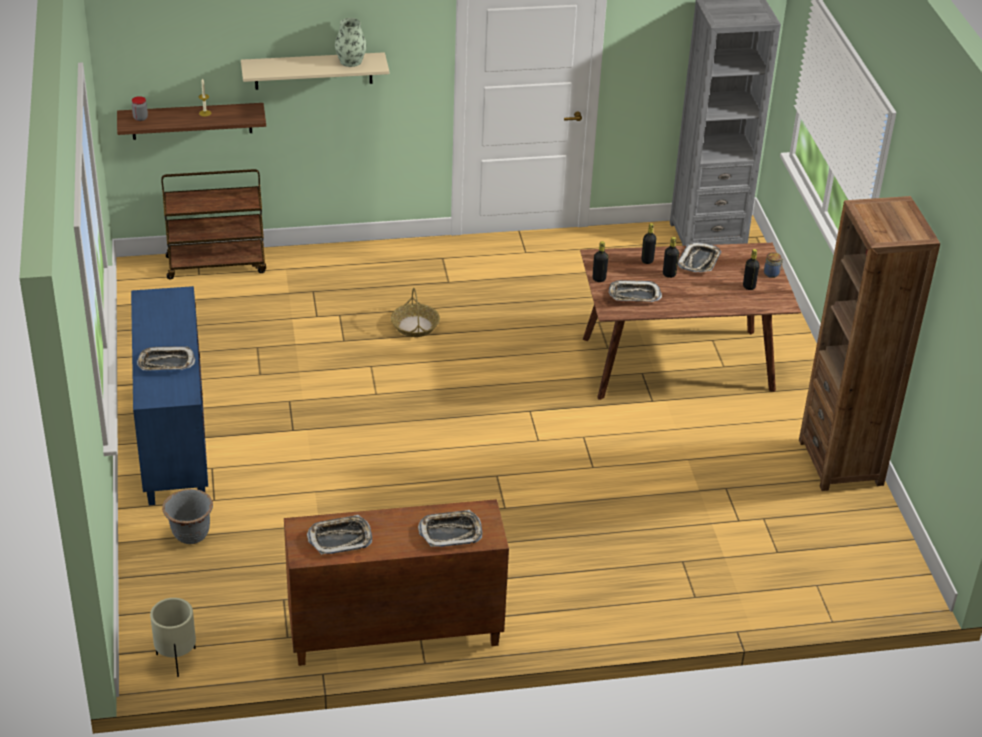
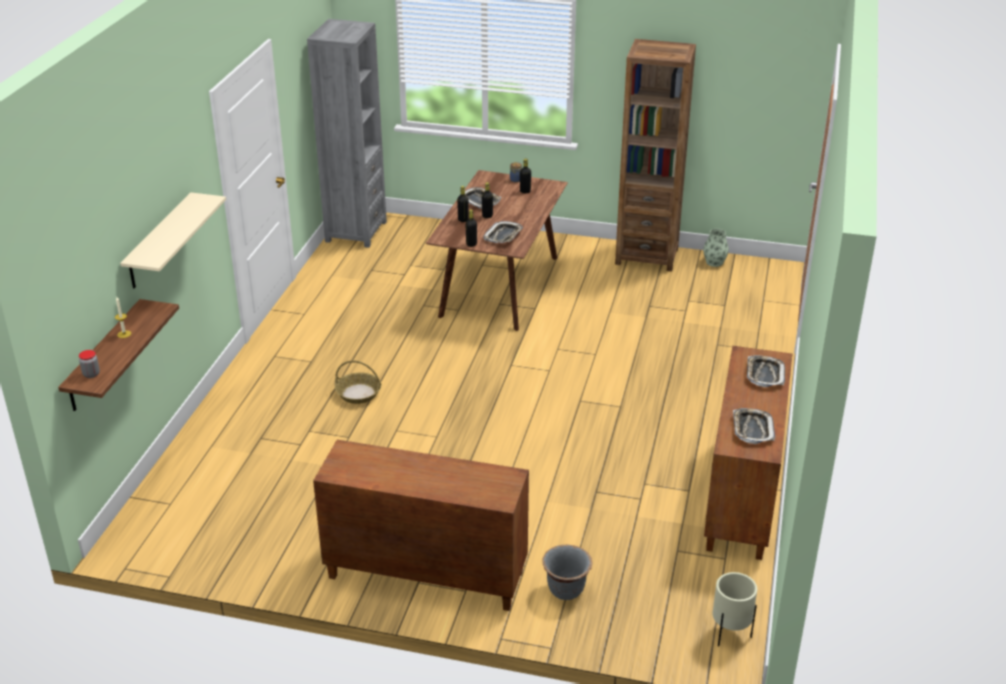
camera: 65 degrees left, 5 degrees down
(166, 363) = (452, 479): tray -> none
(173, 442) = (424, 575): blue cabinet -> brown cabinet
(217, 264) = (164, 488): brown cart -> none
(351, 61) = (189, 210): vase -> vase (714, 262)

